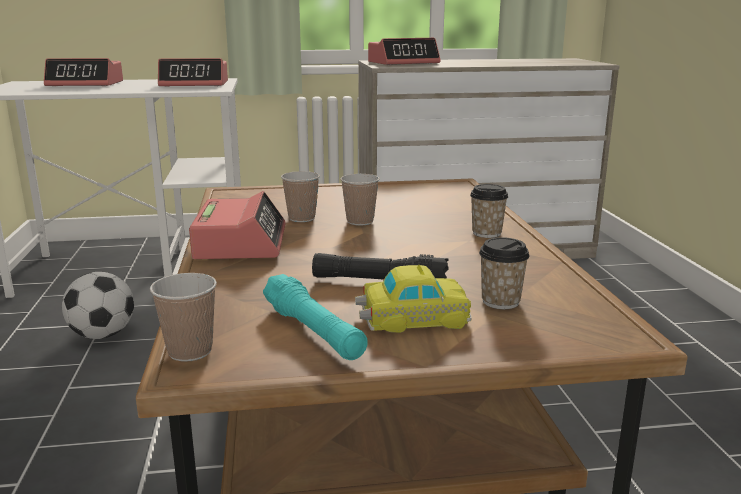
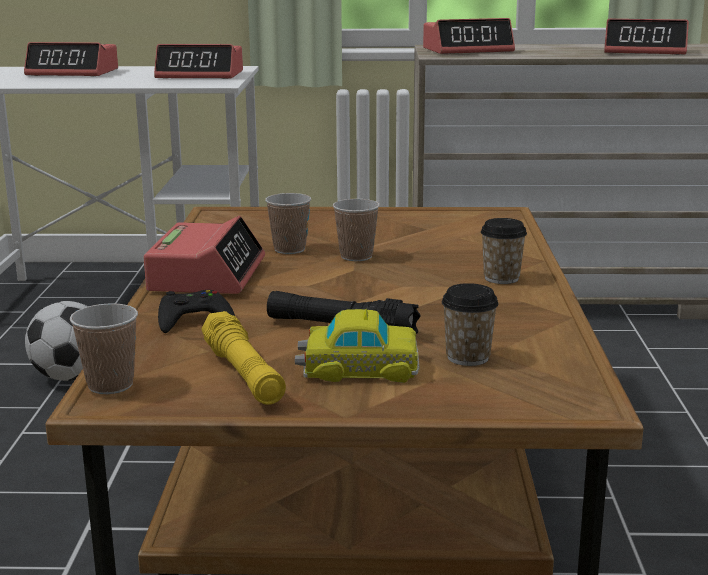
camera: 10 degrees right, 0 degrees up
(244, 283) = (193, 320): none -> black game controller
(313, 331) = (243, 374): turquoise flashlight -> yellow flashlight
(533, 62) = (645, 51): none -> alarm clock

